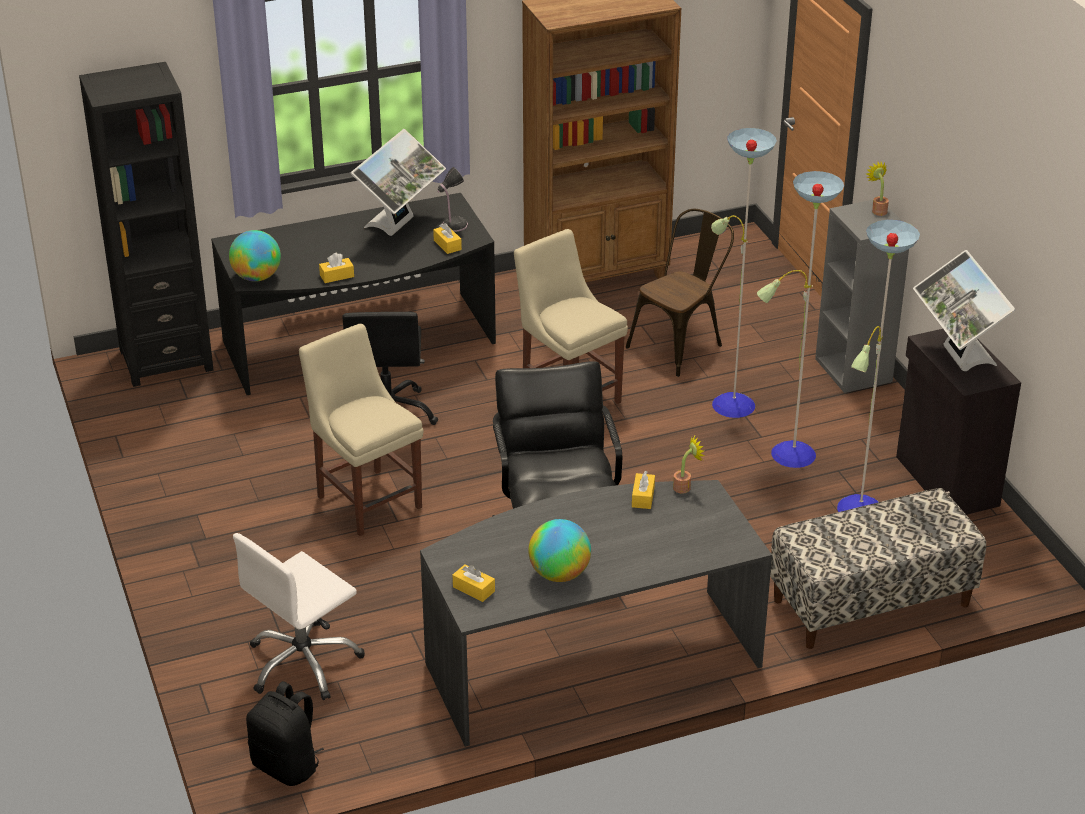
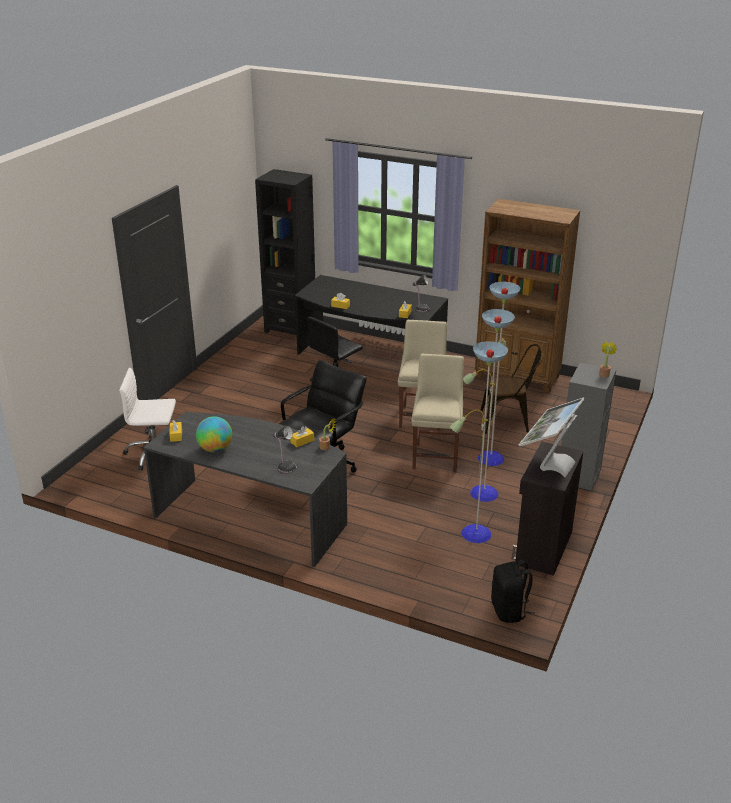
camera: 45 degrees right, 5 degrees down
(257, 277) = (310, 294): globe -> none
(287, 766) = (89, 484): black backpack -> black backpack (509, 611)
(367, 499) = (275, 411): beige chair -> beige chair (436, 456)
(399, 226) = (398, 299): monitor -> none
(684, 541) = (286, 466): none -> table lamp
(871, 603) = (410, 575): bench -> none

